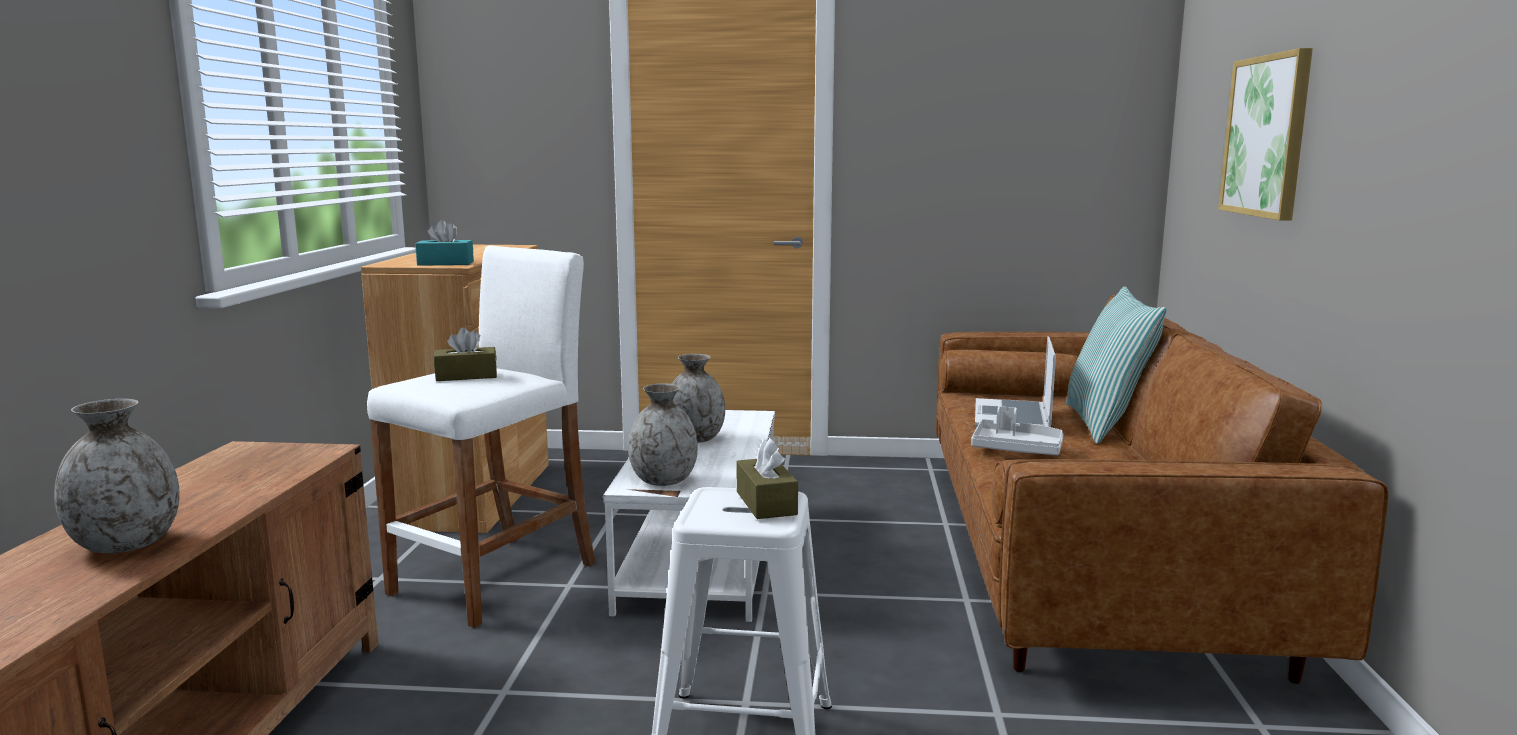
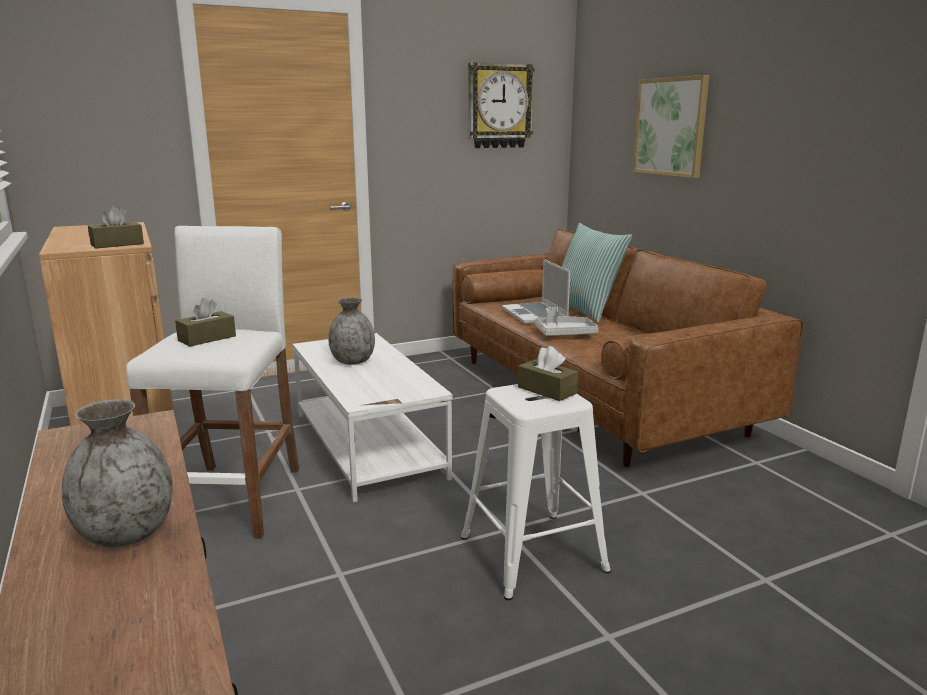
camera: 30 degrees left, 5 degrees up
(445, 263) = (117, 244): turquoise tissue box -> brown tissue box
(663, 481) = (376, 394): grey vase -> none
(1040, 109) = (499, 106): none -> wall clock

